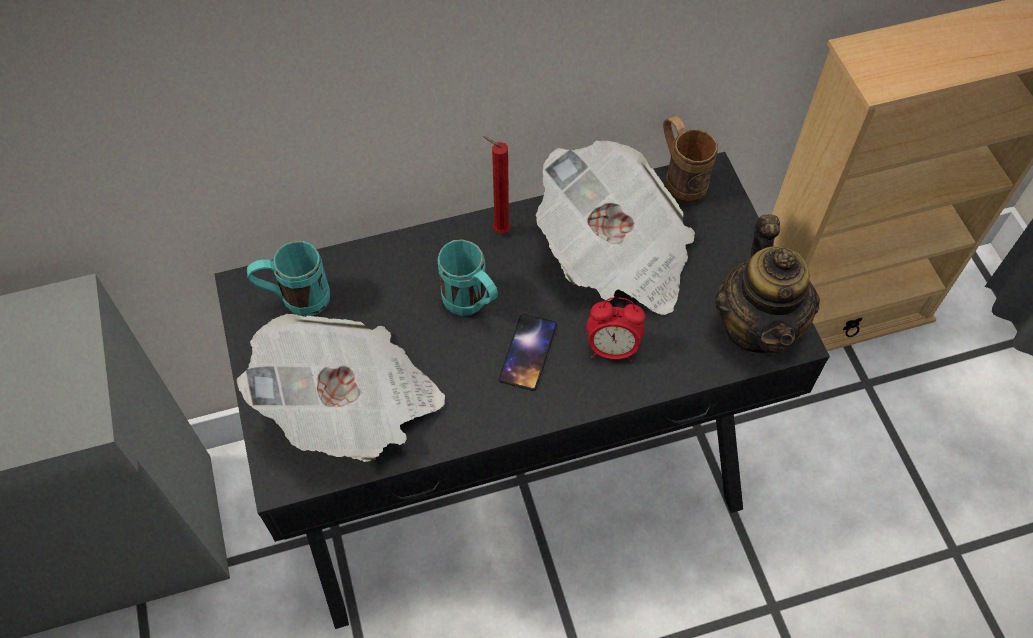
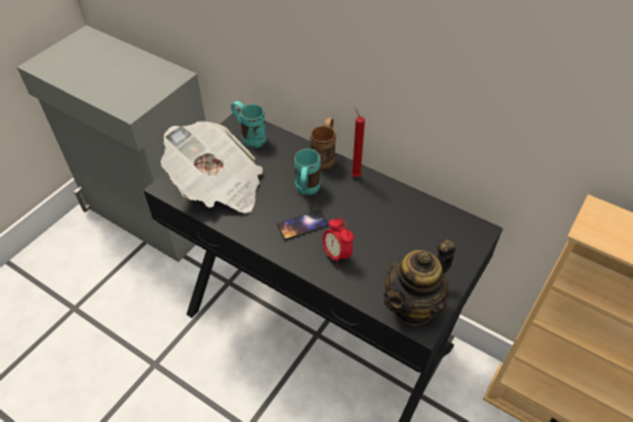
camera: 50 degrees right, 10 degrees down
(615, 255) = (390, 223): newspaper -> none
(679, 179) = (463, 220): brown mug -> brown mug (325, 157)

